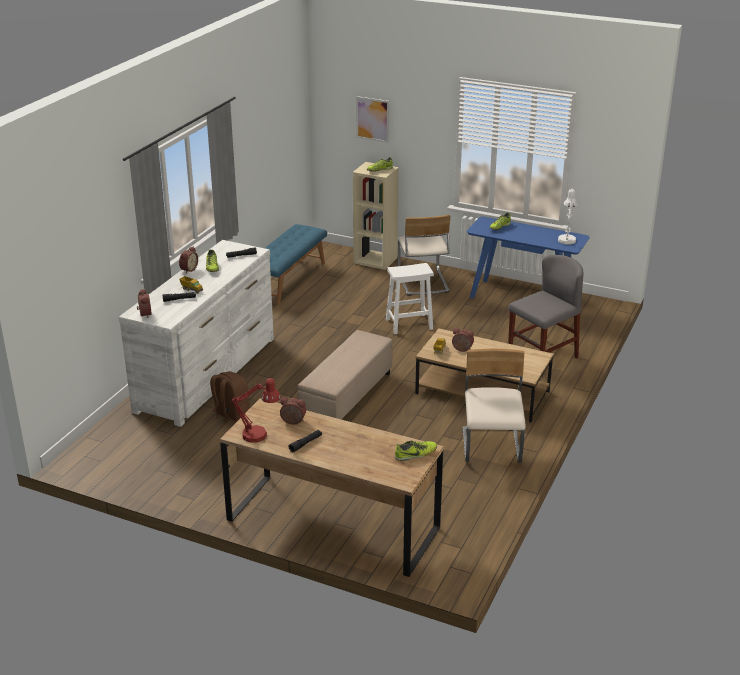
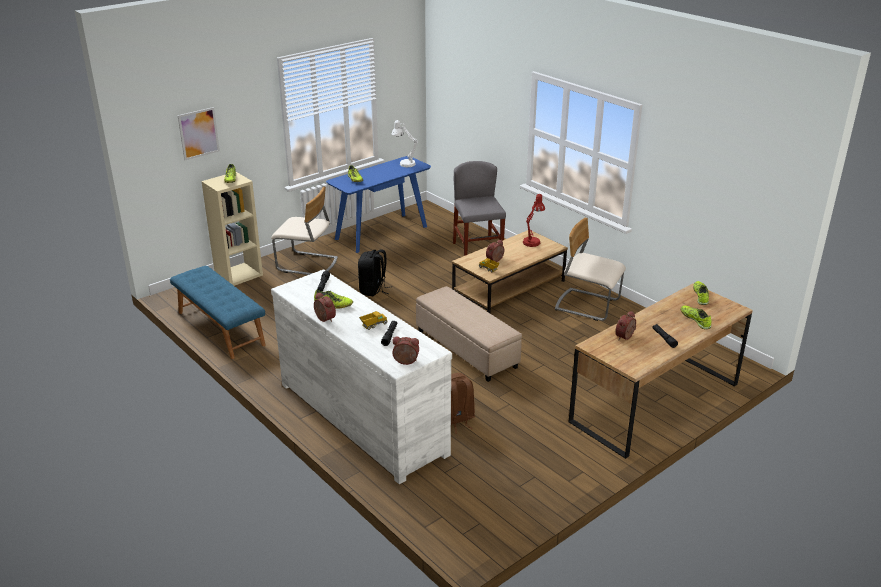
camera: 65 degrees left, 0 degrees up
(260, 435) = (640, 357): red table lamp -> red table lamp (533, 241)
(358, 457) = (695, 320): none -> shoe
(408, 324) = (373, 290): white stool -> black backpack

